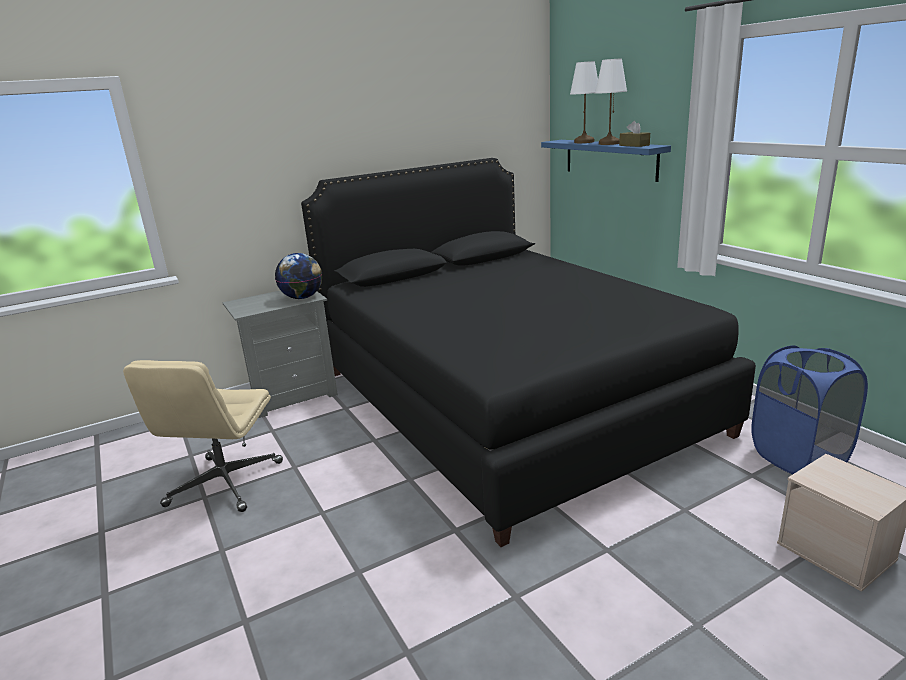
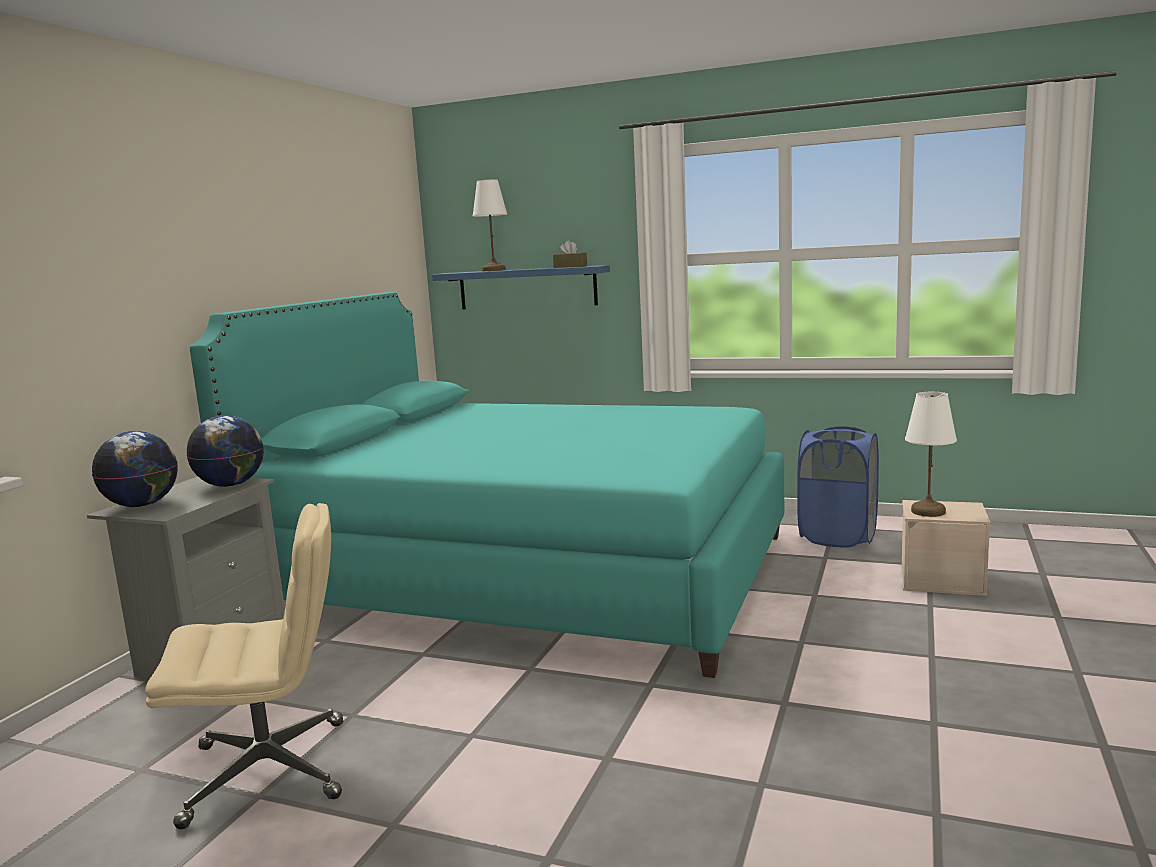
camera: 40 degrees left, 10 degrees down
(225, 484) = (270, 771): beige office chair -> beige office chair turned 75 degrees counterclockwise
(248, 302) = (142, 505): none -> globe
(506, 401) = (528, 574): black bed -> turquoise bed
(609, 143) = (533, 268): white table lamp -> white table lamp (928, 512)

